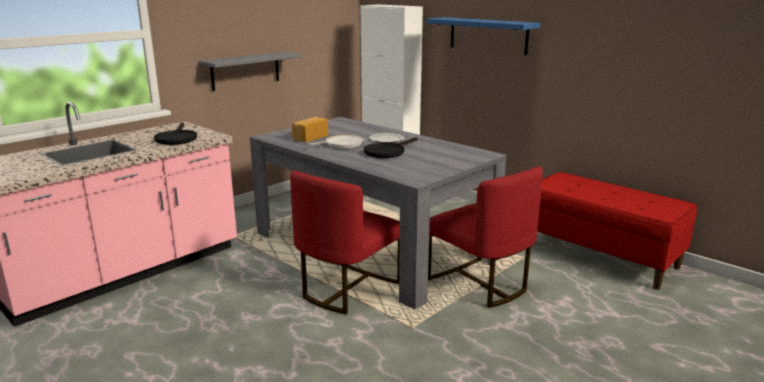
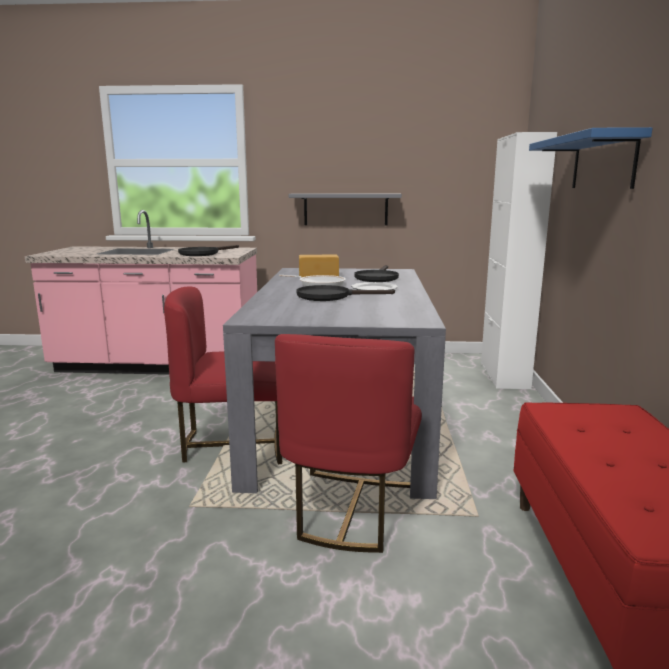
camera: 50 degrees right, 5 degrees down
(351, 130) = (377, 278): none -> black frying pan

